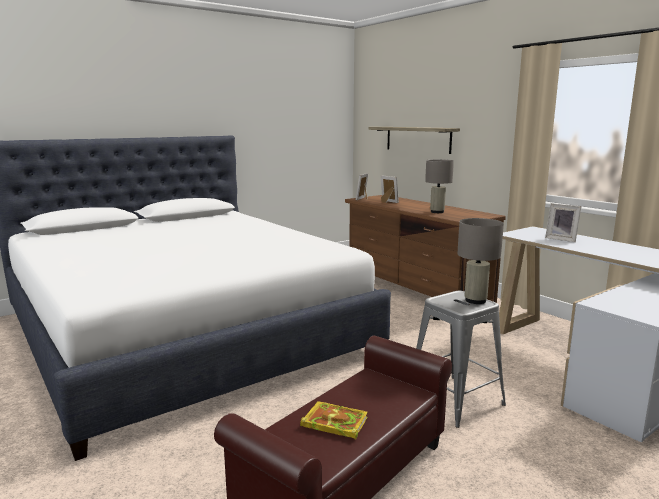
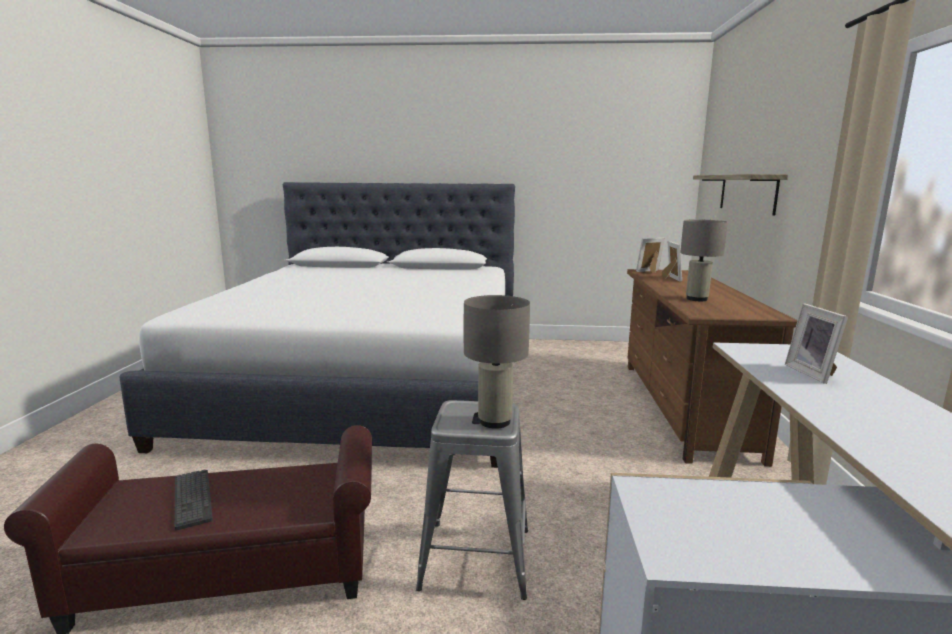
camera: 40 degrees right, 0 degrees up
(333, 423) = (193, 499): book -> keyboard

